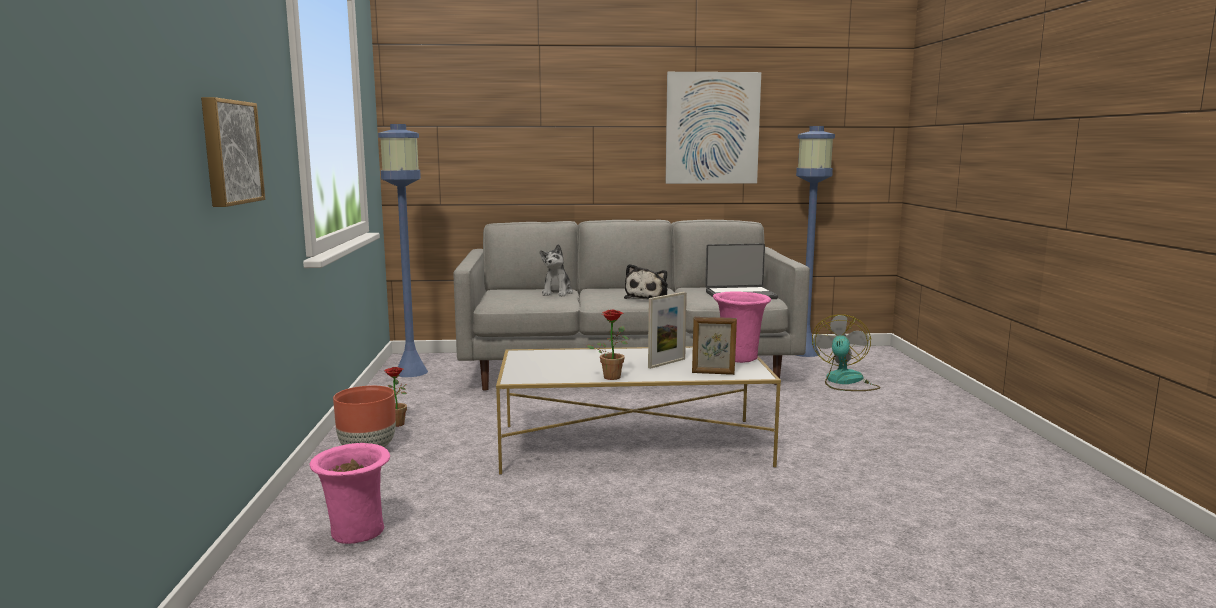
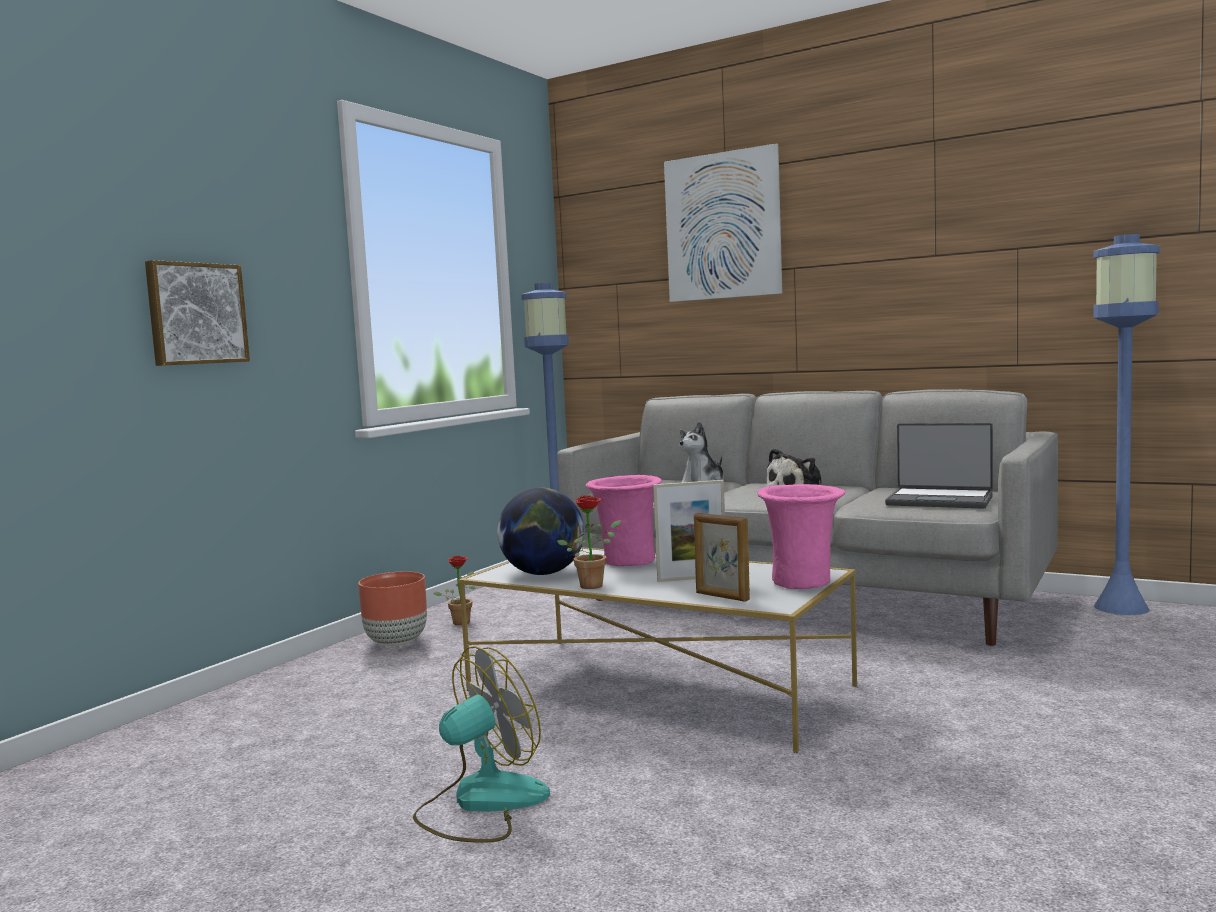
camera: 35 degrees right, 5 degrees down
(356, 534) = (260, 718): pink vase -> pink vase (627, 562)
(553, 372) = (543, 573): none -> globe
(712, 128) = (962, 255): picture -> picture (722, 226)
(845, 382) = (1121, 658): fan -> fan (481, 804)

